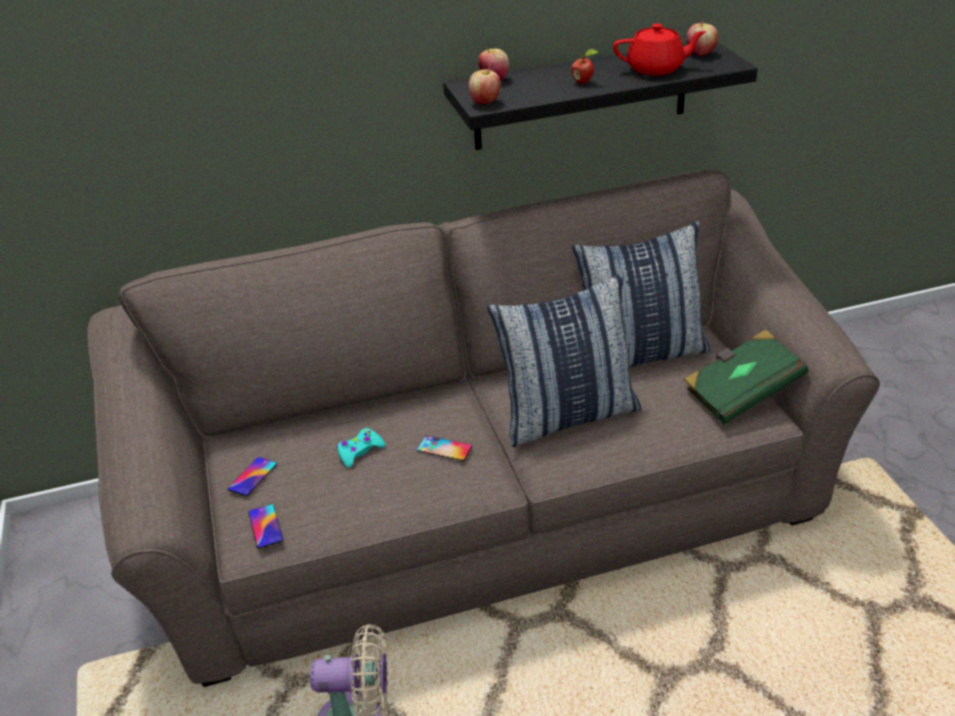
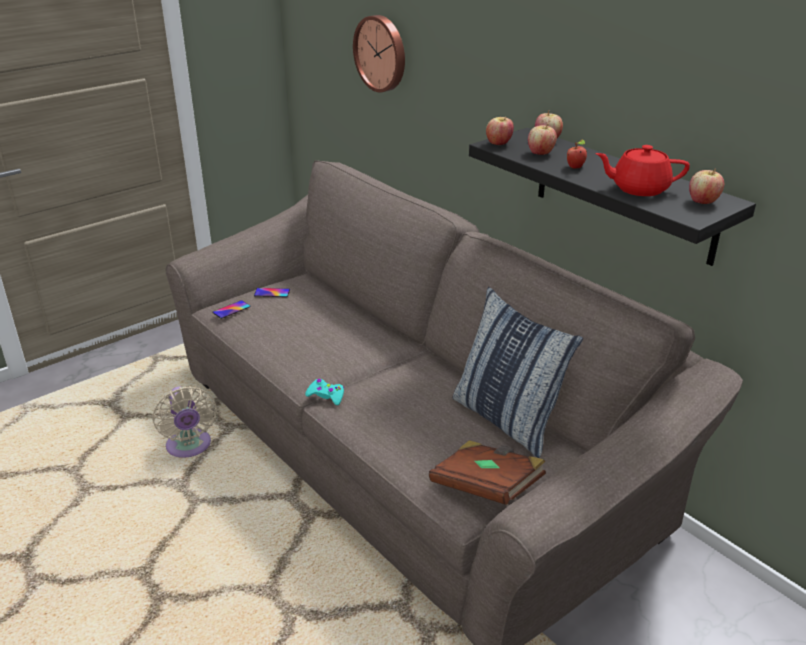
camera: 65 degrees right, 5 degrees down
(149, 91) = (381, 53): none -> wall clock
(360, 452) = (312, 321): turquoise game controller -> turquoise game controller (326, 396)
(444, 448) = (331, 352): phone -> none
(531, 89) = (540, 153): none -> apple
(568, 416) = (398, 398): pillow -> none
(656, 69) = (638, 189): red teapot -> red teapot turned 120 degrees clockwise
(741, 393) = (486, 487): green book -> brown book

